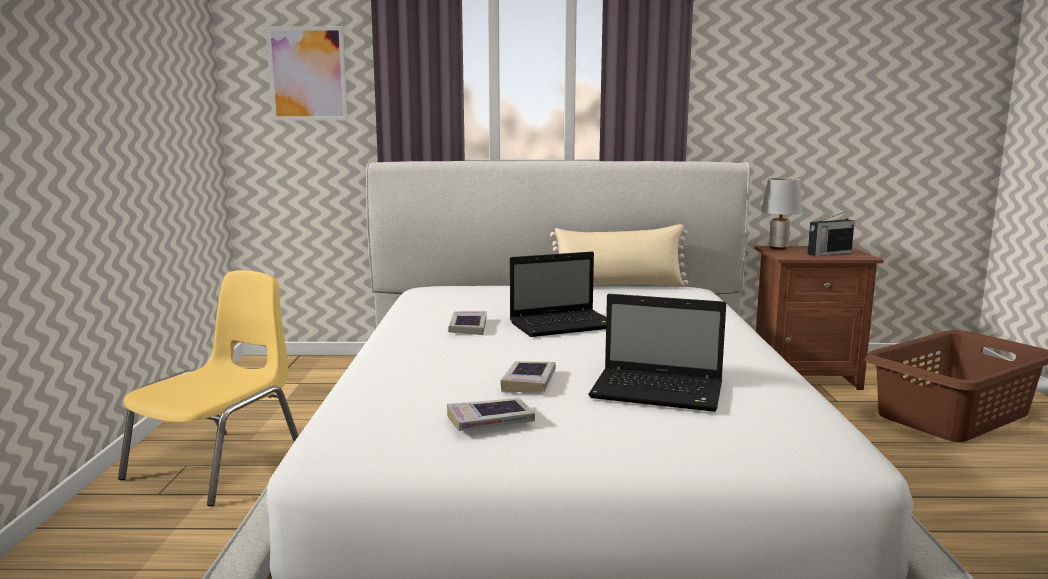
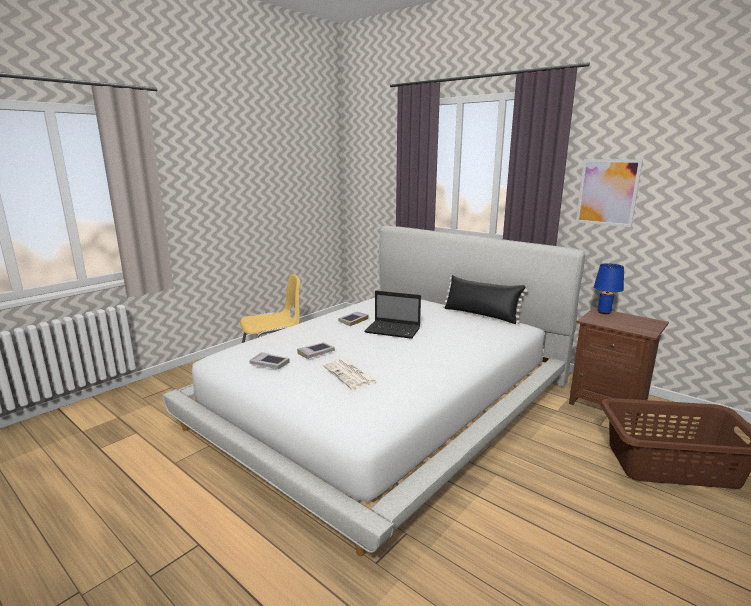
camera: 40 degrees right, 5 degrees up
(307, 74) = (375, 177): picture -> picture (607, 192)
(619, 286) = (480, 315): beige pillow -> black pillow
(660, 392) = (350, 374): laptop -> newspaper
(778, 248) = (604, 312): grey table lamp -> blue table lamp
(828, 253) = (628, 324): radio -> none

